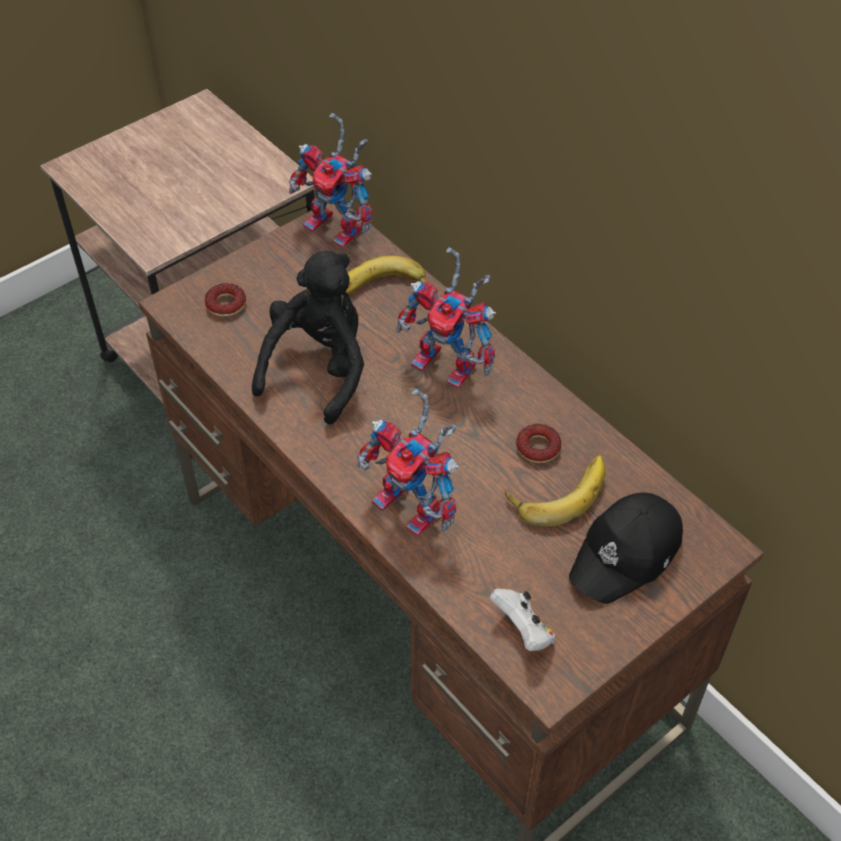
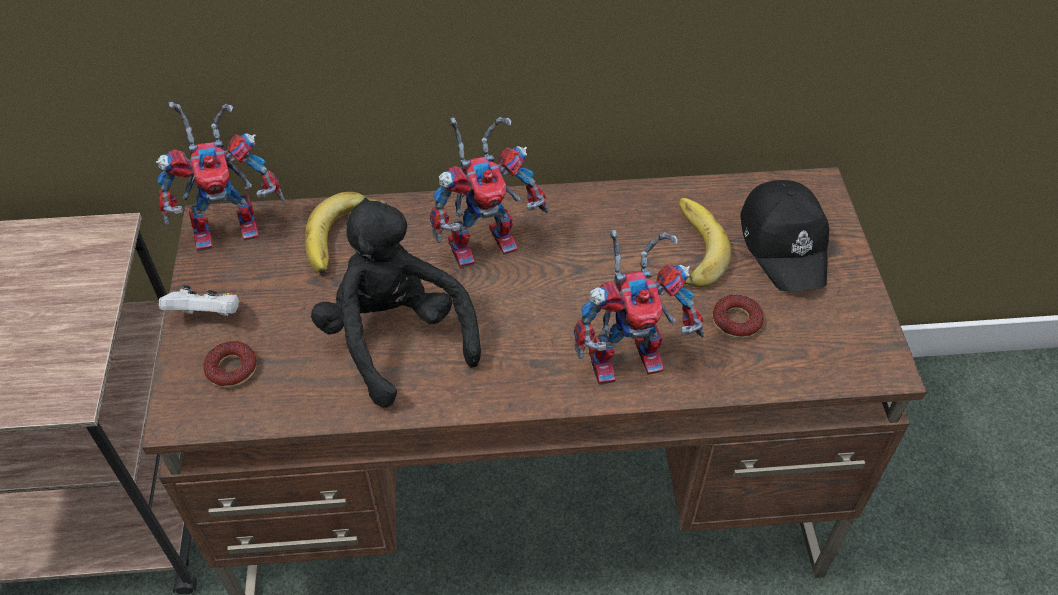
camera: 55 degrees left, 0 degrees up
(523, 630) = (817, 353): white game controller -> white game controller (208, 315)
(538, 447) = (630, 235): donut -> donut (736, 321)

